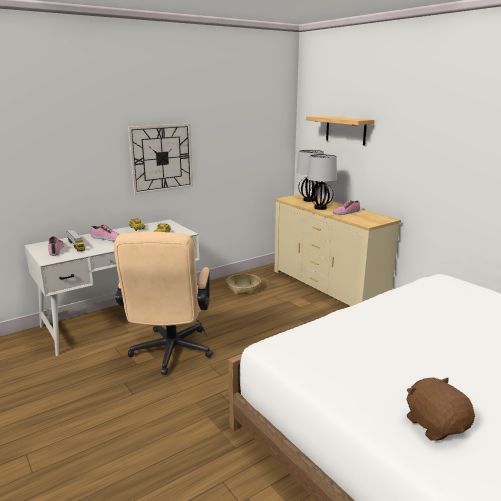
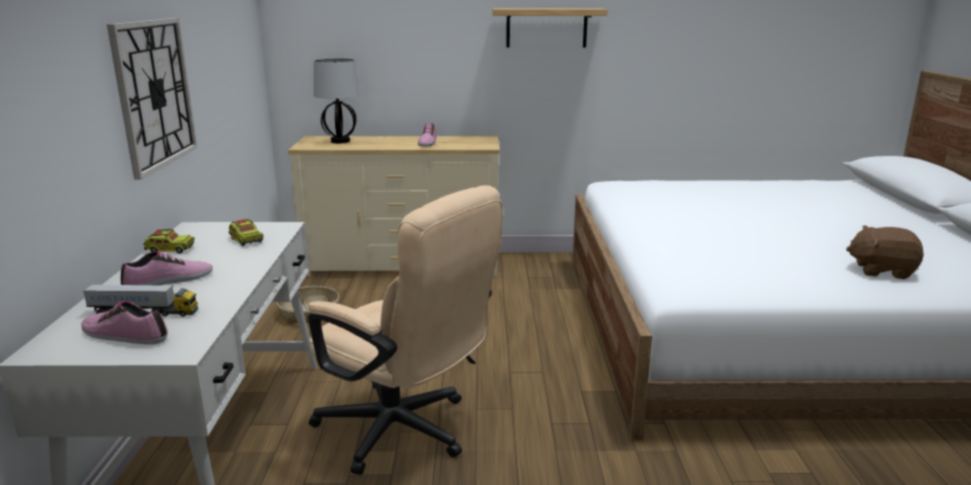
camera: 55 degrees left, 0 degrees up
(320, 208) = (384, 145): table lamp -> none
(345, 130) = (378, 22): shelf -> shelf (546, 28)

